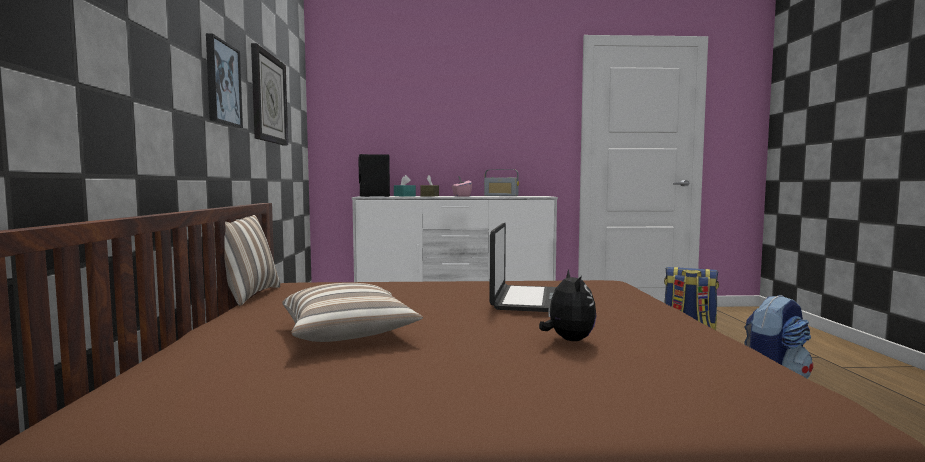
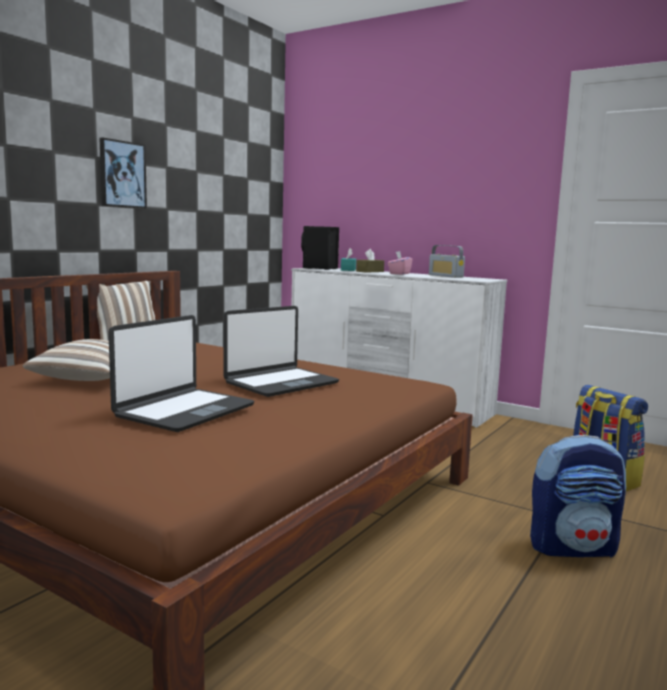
camera: 35 degrees right, 5 degrees up
(268, 99) = (201, 178): wall clock -> none
(568, 340) = (184, 411): plush toy -> laptop

